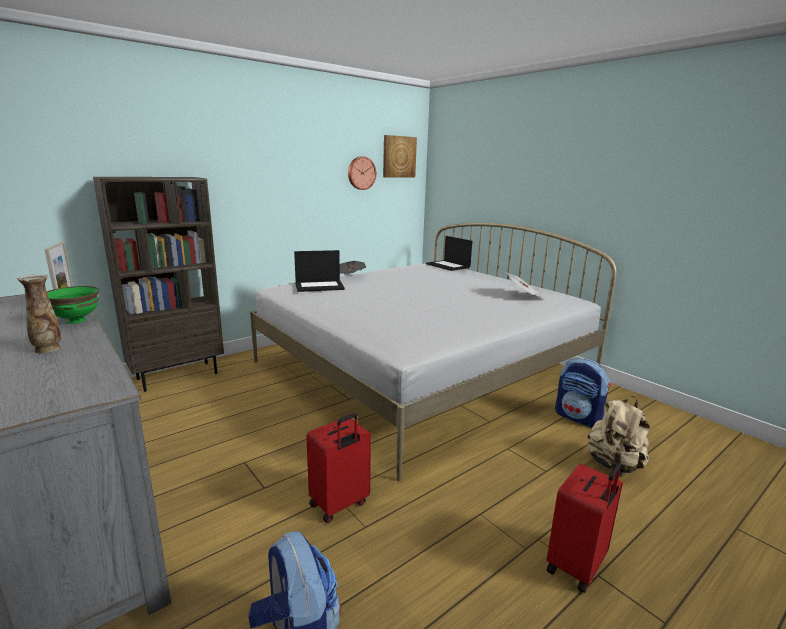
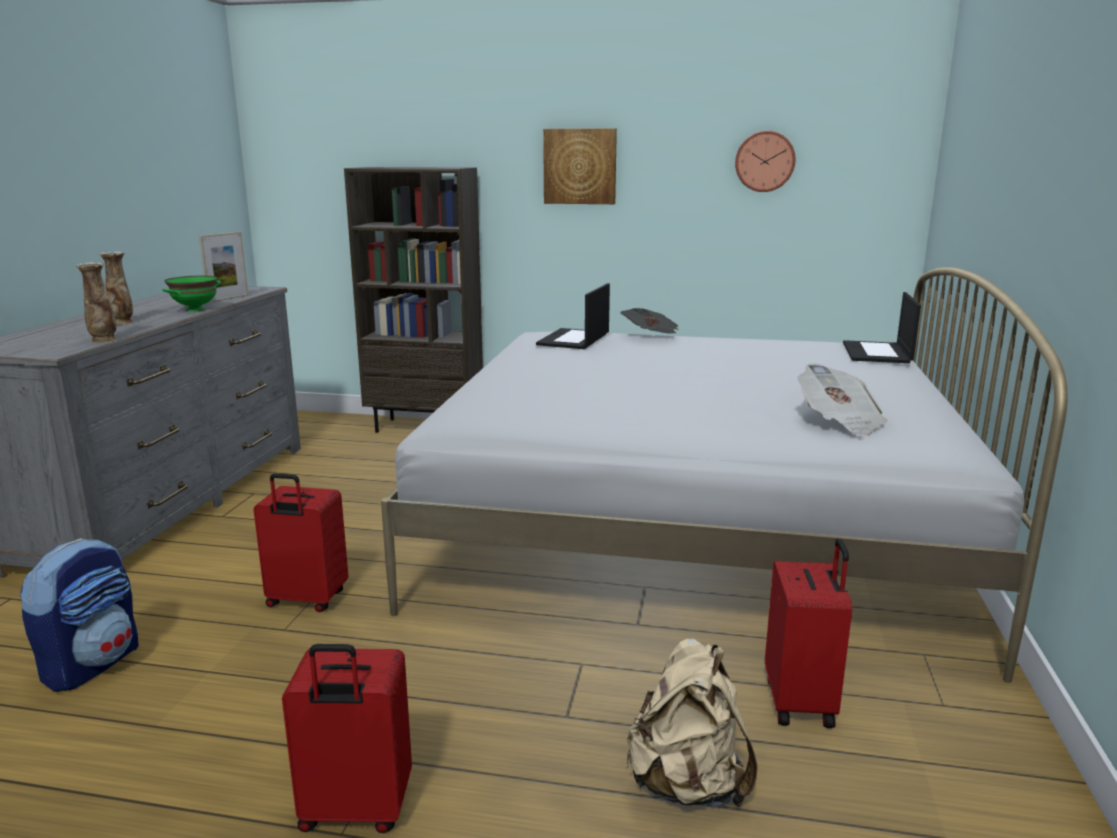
camera: 50 degrees right, 0 degrees up
(107, 366) = (103, 340): none -> vase
(320, 286) = (574, 340): laptop -> laptop turned 75 degrees clockwise
(399, 157) = (860, 128): picture -> picture (580, 166)
(579, 418) = (801, 702): backpack -> red suitcase

